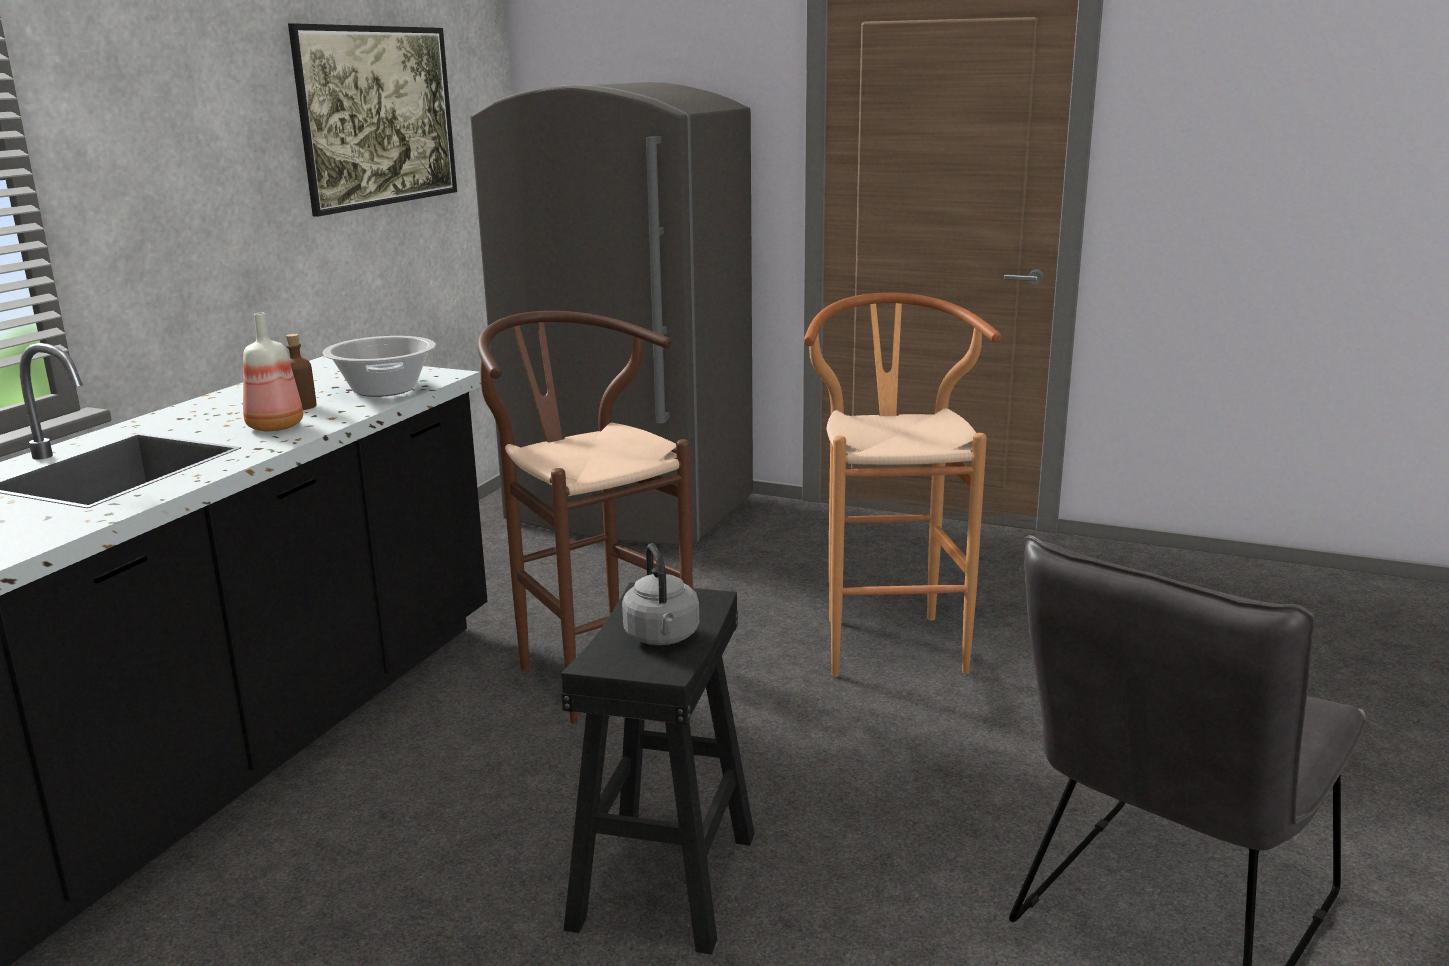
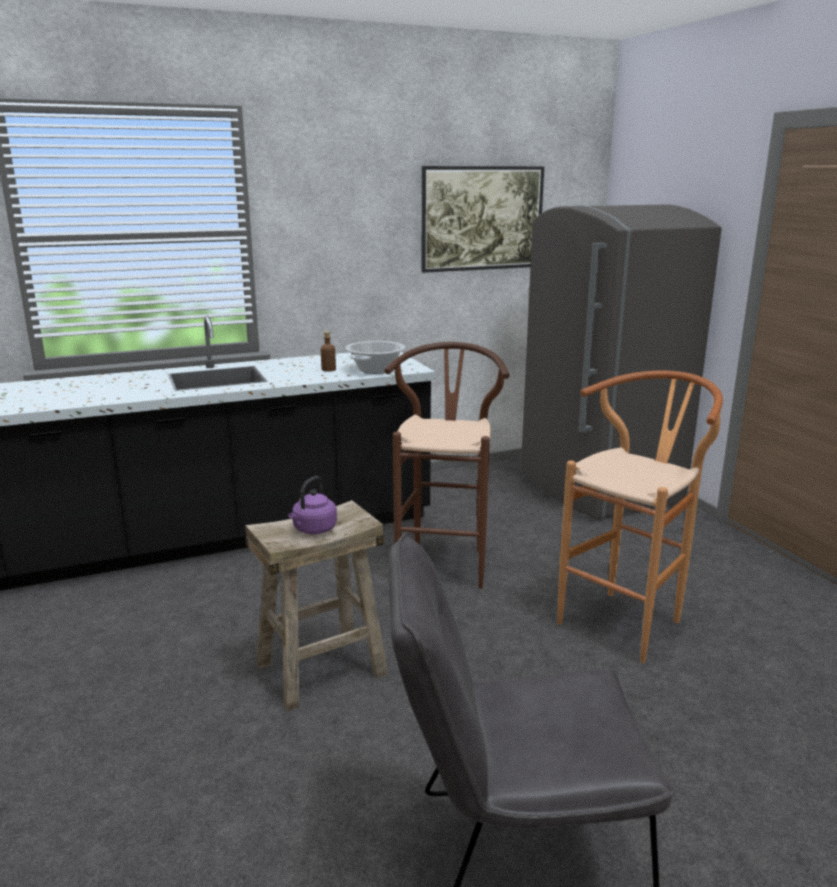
camera: 45 degrees right, 0 degrees up
(275, 427) = (297, 376): bottle -> none
(662, 637) = (313, 530): grey kettle -> purple kettle
(663, 878) = (321, 668): black stool -> beige stool

